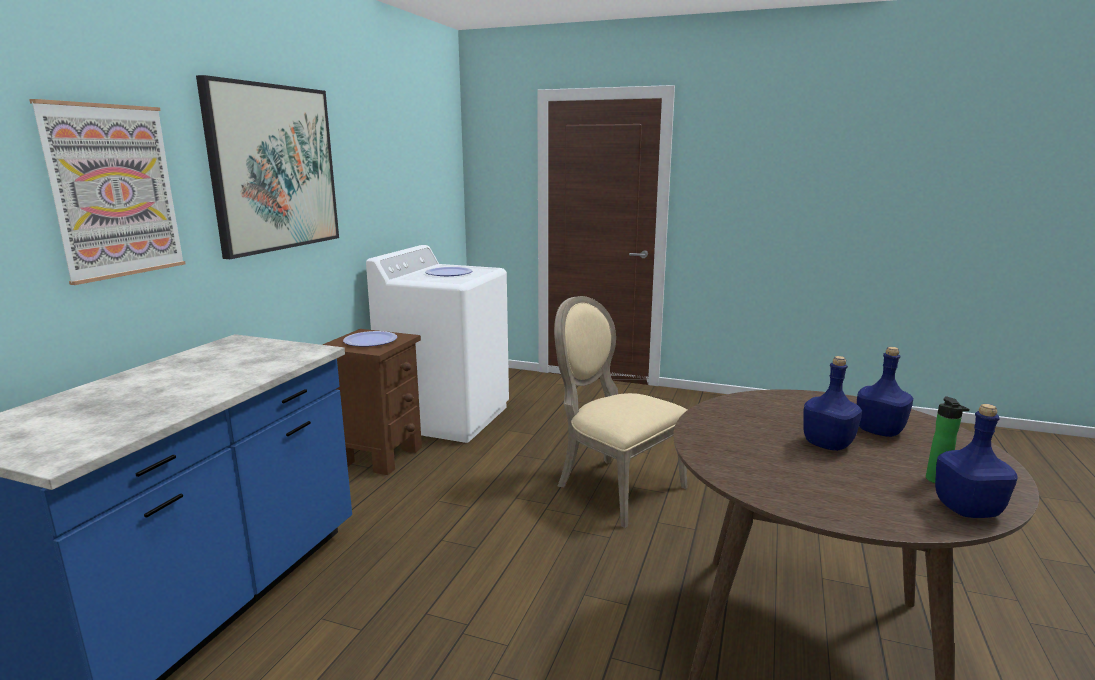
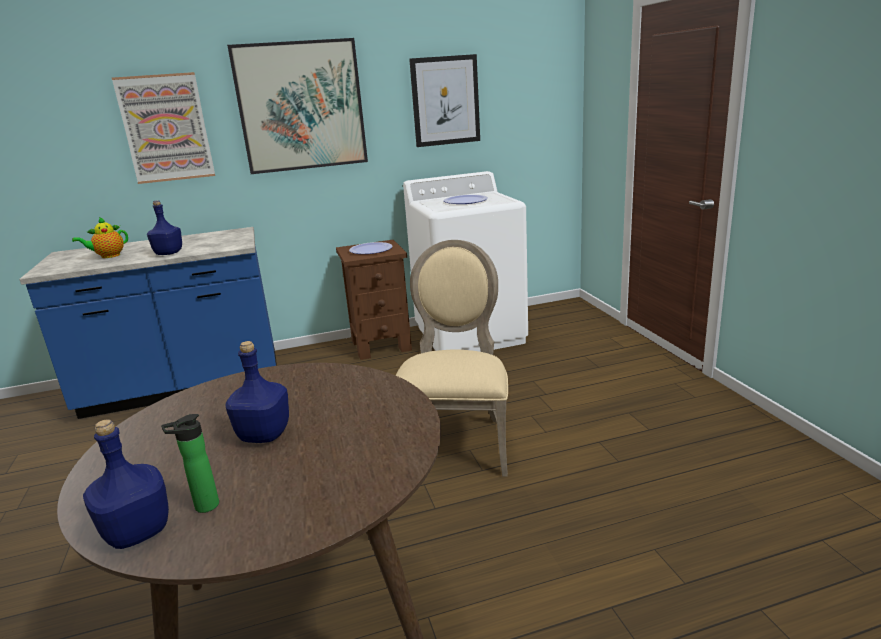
camera: 55 degrees right, 5 degrees up
(120, 409) = (108, 256): none -> teapot
(387, 171) = (445, 101): none -> picture
(878, 430) = (329, 452): blue bottle -> blue bottle (169, 253)

